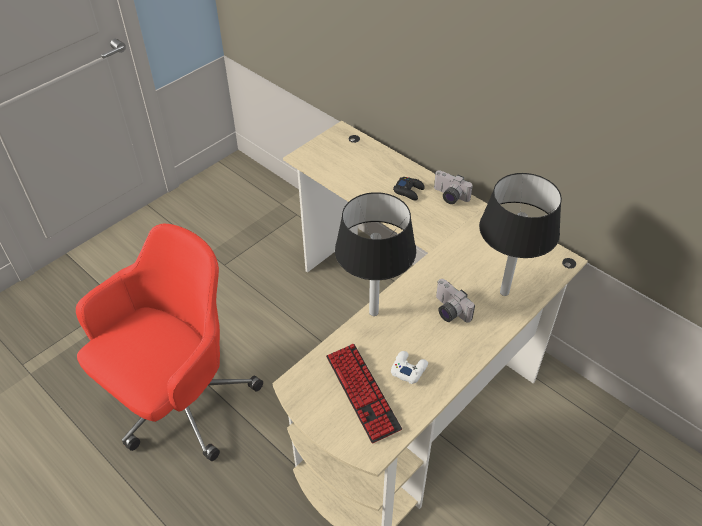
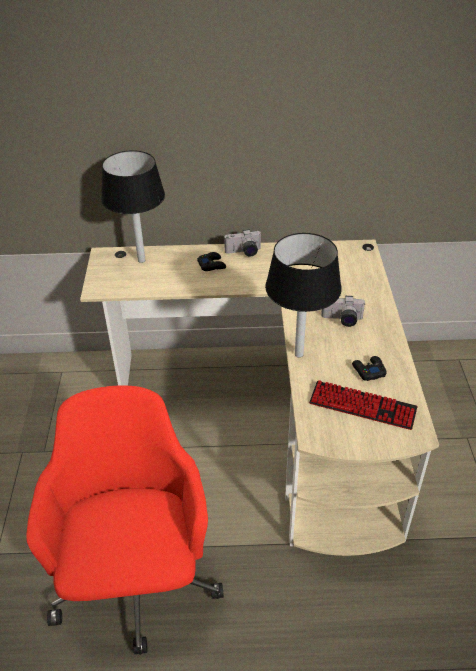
camera: 45 degrees left, 5 degrees down
(408, 369) = (368, 371): white game controller -> black game controller
(504, 292) = (357, 287): black table lamp -> black table lamp (141, 260)

